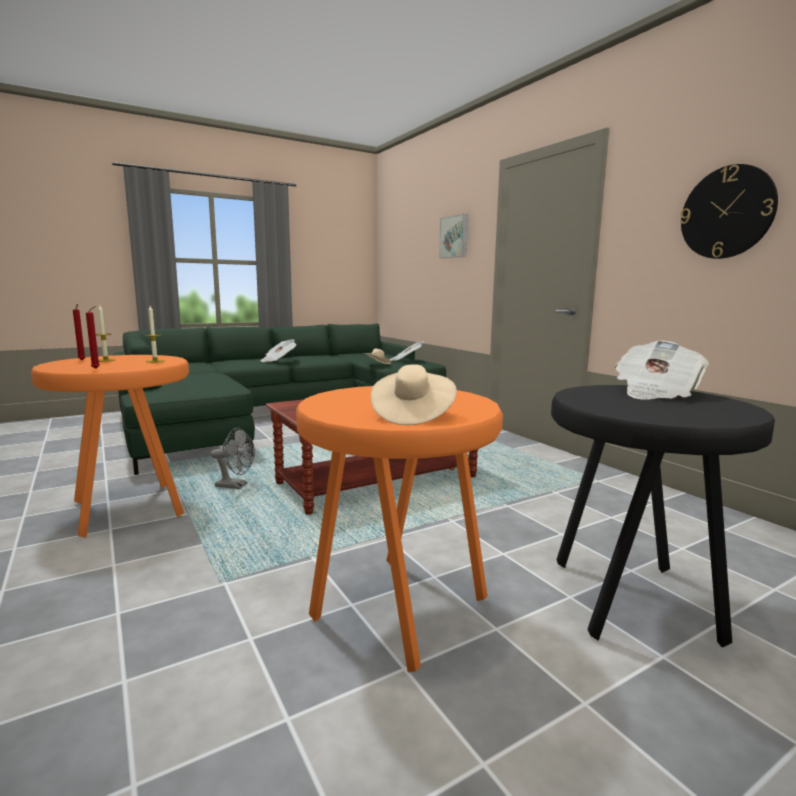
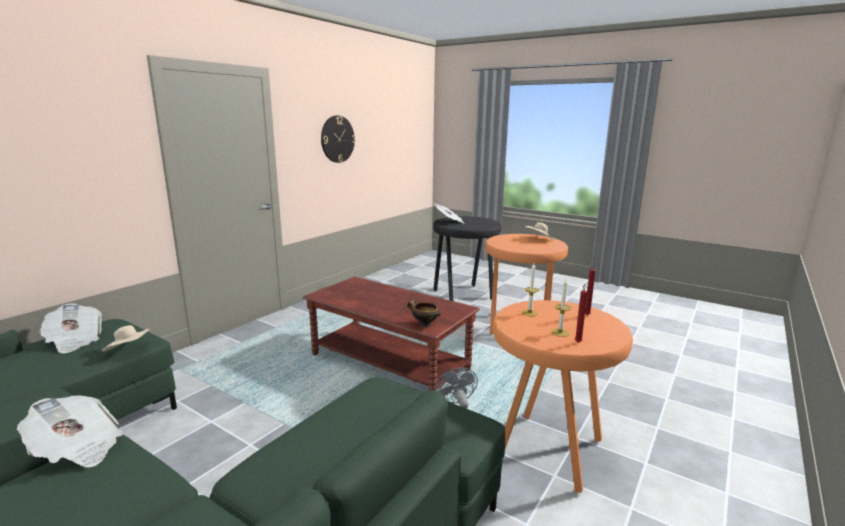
camera: 115 degrees left, 5 degrees up
(296, 403) = (424, 324): none -> bowl
(454, 237) = (68, 140): picture -> none

